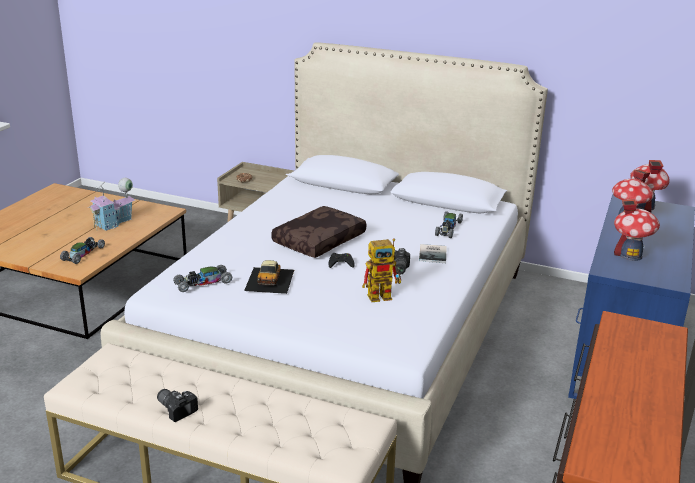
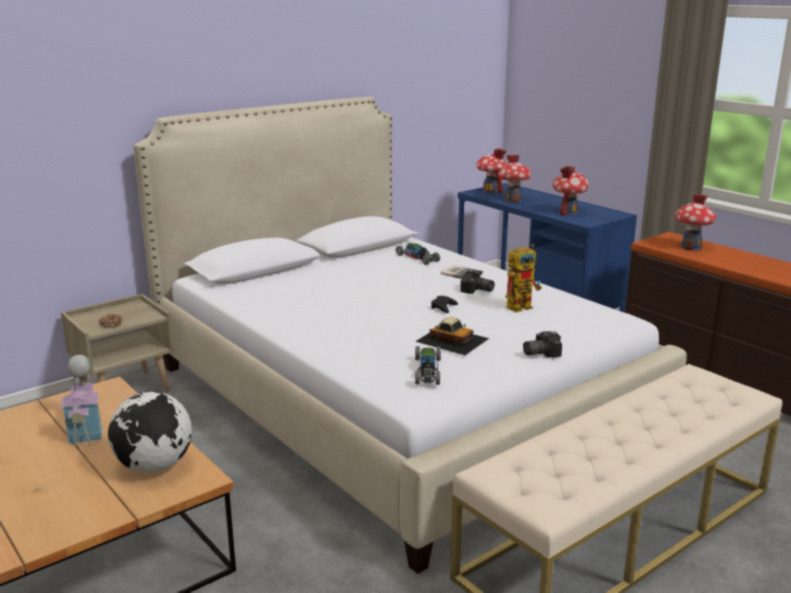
camera: 60 degrees left, 5 degrees down
(83, 254) = (154, 467): toy car -> globe
(177, 408) = (633, 451): camera -> camera (539, 353)
(318, 240) = (381, 305): brown pillow -> none
(384, 295) = (522, 306): toy robot -> toy robot turned 45 degrees clockwise
(640, 348) = (691, 247): none -> toy house

